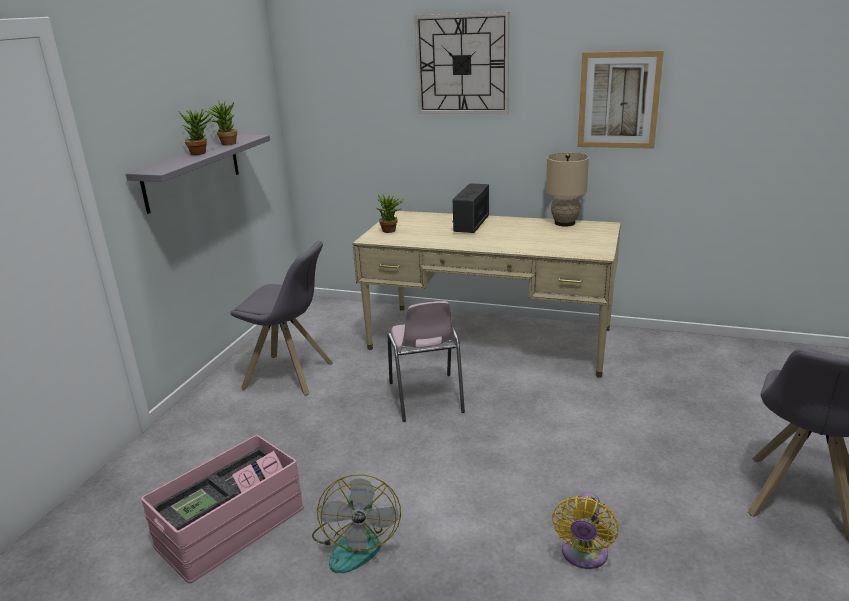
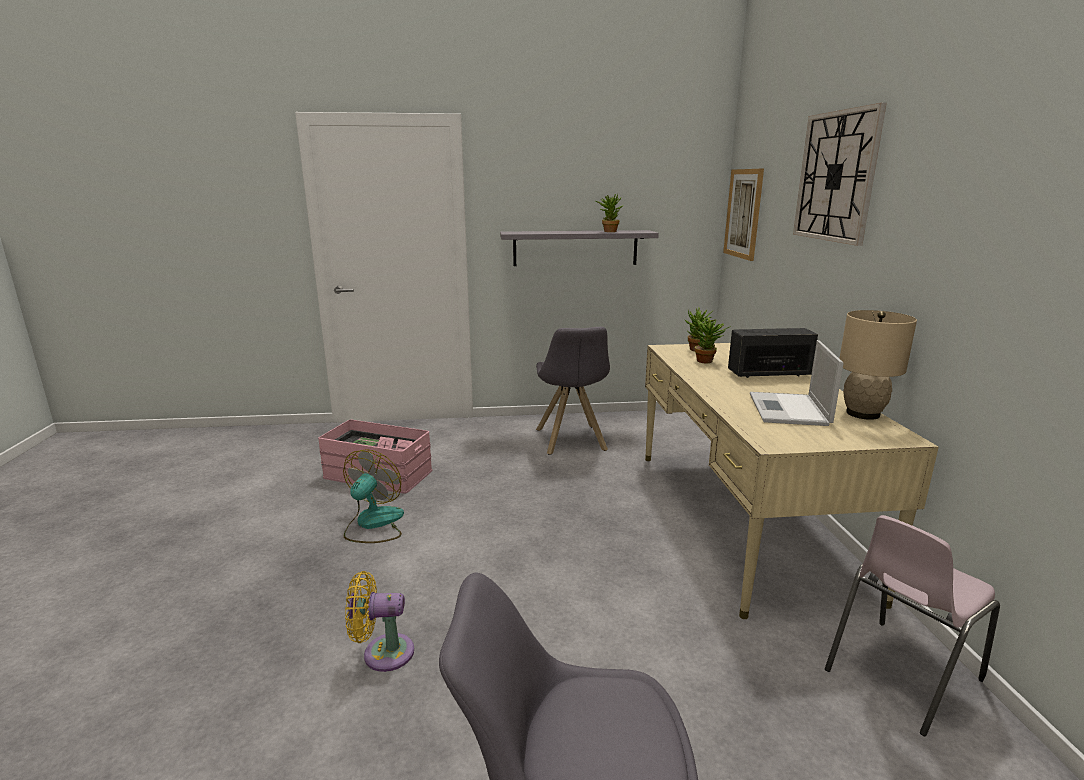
camera: 65 degrees right, 5 degrees down
(201, 153) = (573, 231): potted plant -> potted plant (708, 361)
(356, 542) = (373, 524): fan -> fan turned 135 degrees clockwise
(426, 398) = (588, 507): pink chair -> pink chair (899, 674)
(546, 237) = (789, 410): none -> laptop
(618, 100) = (981, 242): picture -> picture (743, 213)

